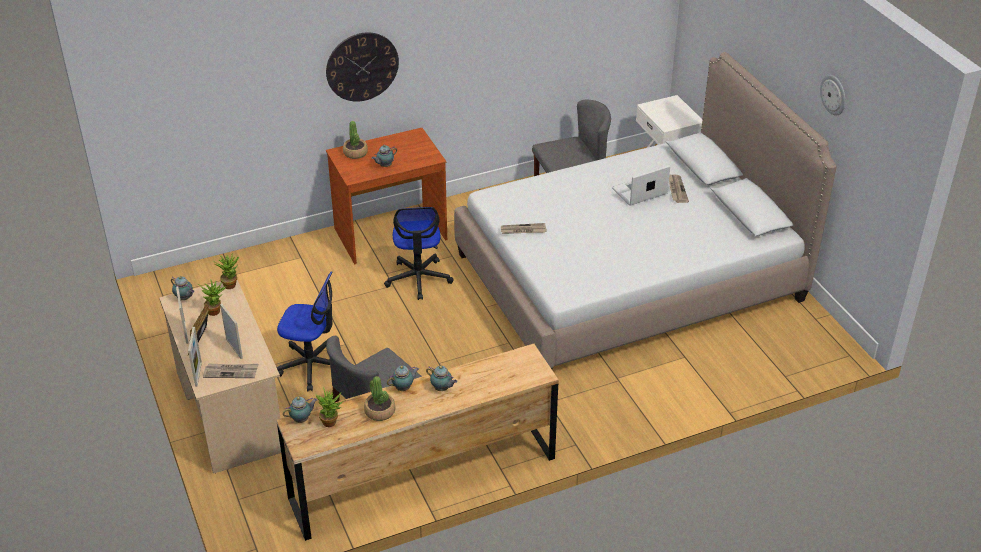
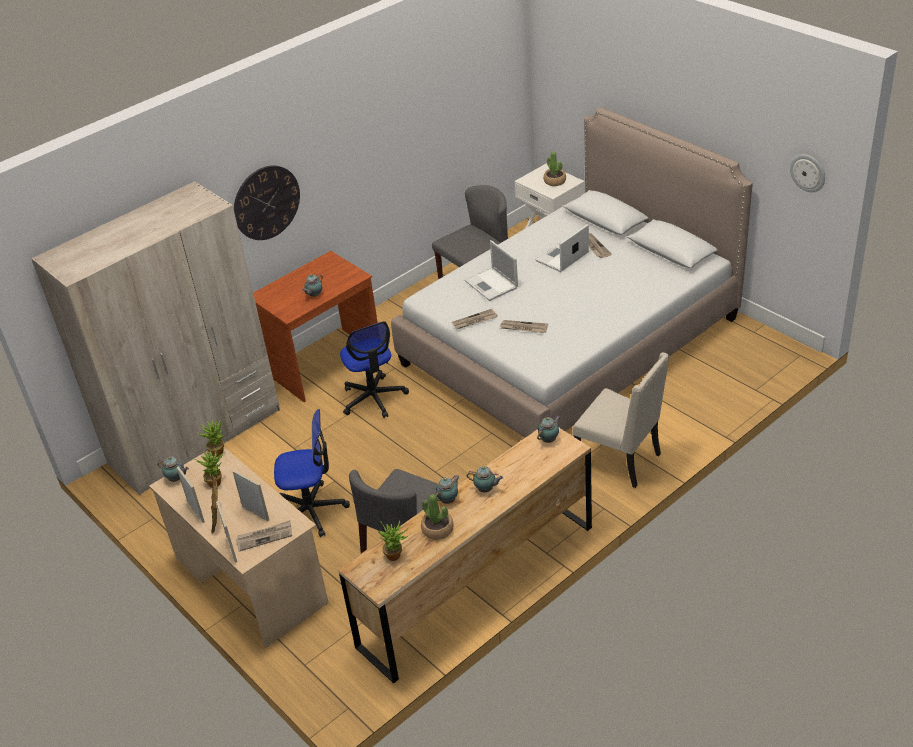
camera: 15 degrees left, 0 degrees up
(246, 268) = (196, 436): none -> beige wardrobe
(302, 419) = (364, 561): teapot -> teapot (549, 439)
(355, 153) = (278, 291): potted plant -> potted plant (555, 181)
(558, 200) = (492, 285): none -> laptop
(565, 250) = (523, 328): none -> newspaper
(615, 405) = (620, 460): none -> beige chair
(834, 94) = (734, 116): wall clock -> wall clock (808, 172)

